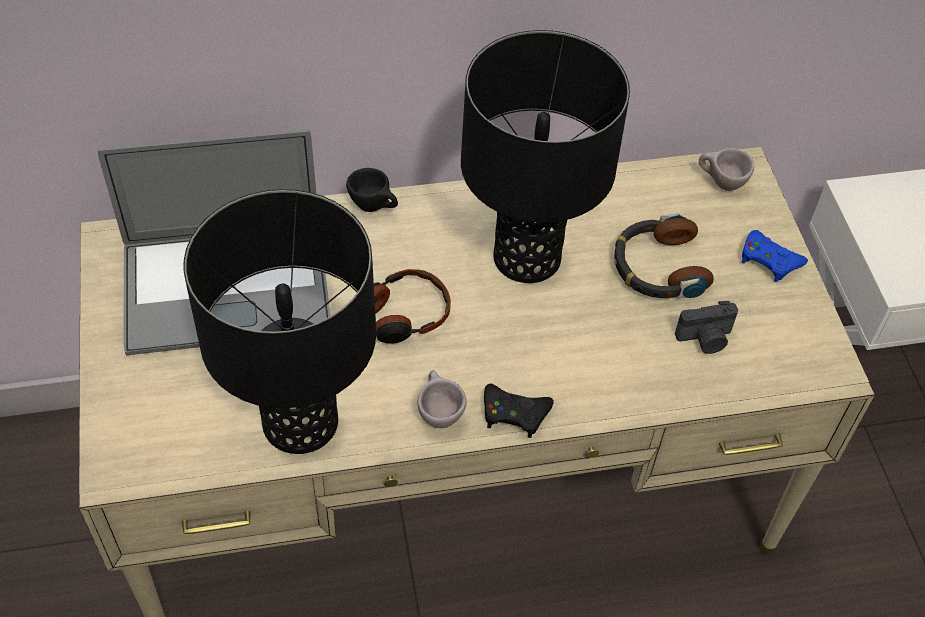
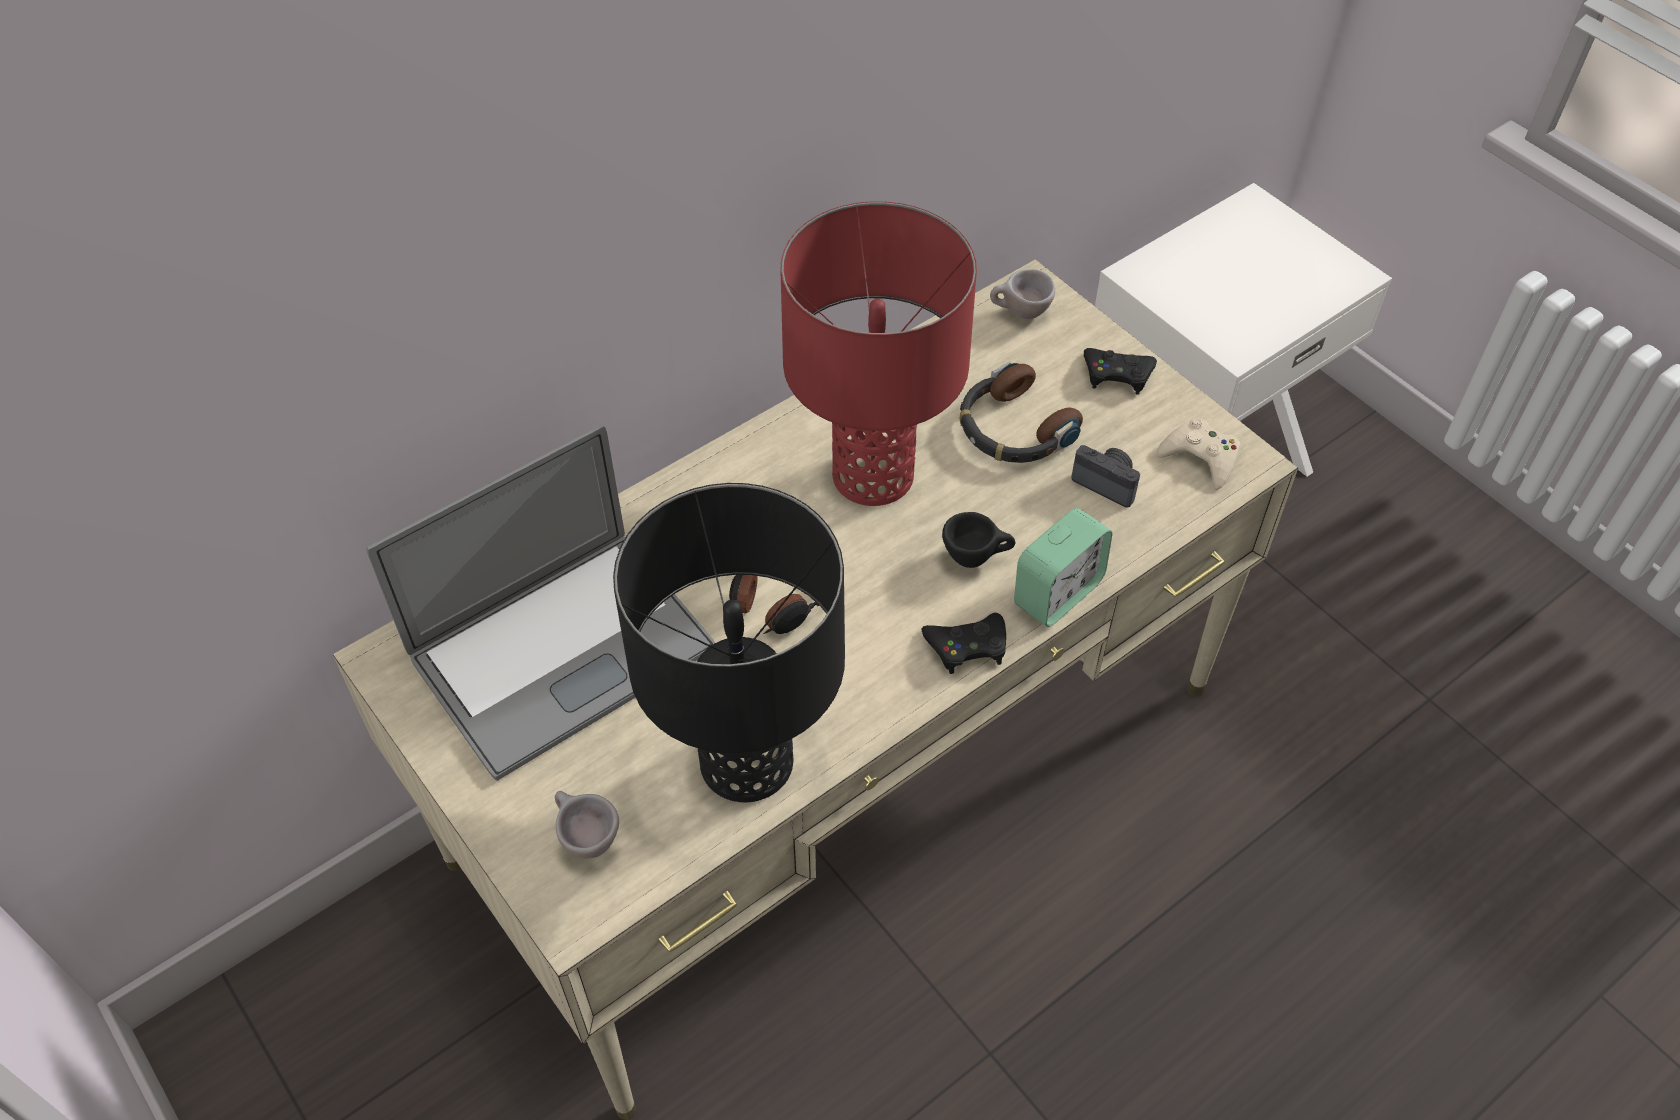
camera: 25 degrees left, 0 degrees up
(374, 207) = (671, 490): black cup -> black cup (976, 558)
(438, 413) = (888, 683): beige cup -> beige cup (585, 838)
(528, 258) = (874, 476): black table lamp -> red table lamp
(610, 405) = (1057, 593): none -> alarm clock
(705, 339) = (1107, 483): camera -> camera turned 105 degrees counterclockwise
(769, 260) = (1117, 374): blue game controller -> black game controller
(796, 352) = (1200, 457): none -> beige game controller

